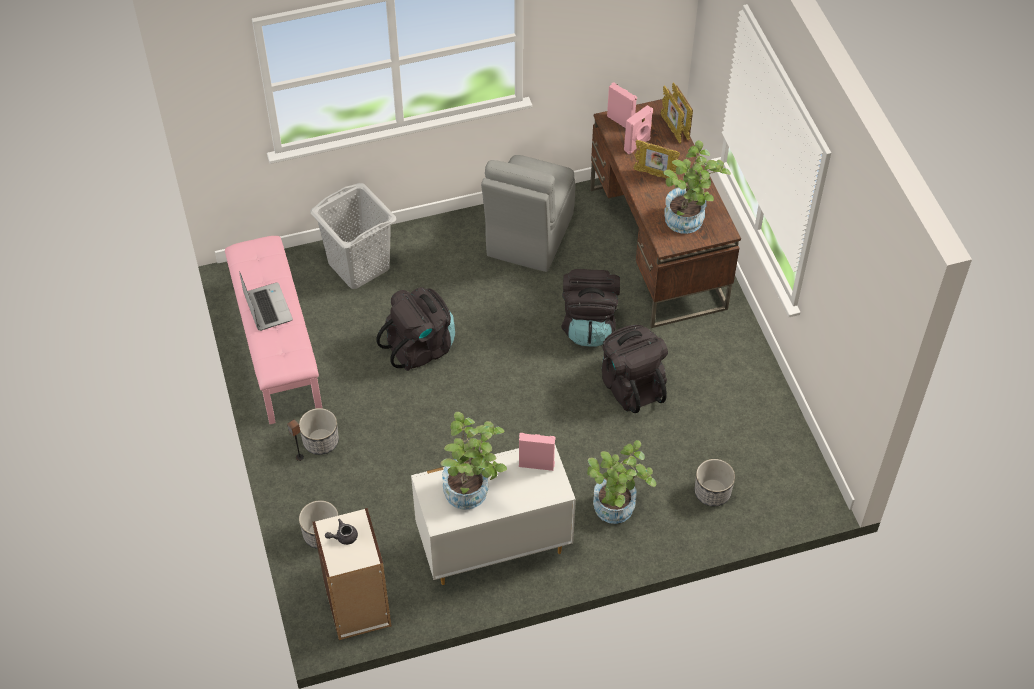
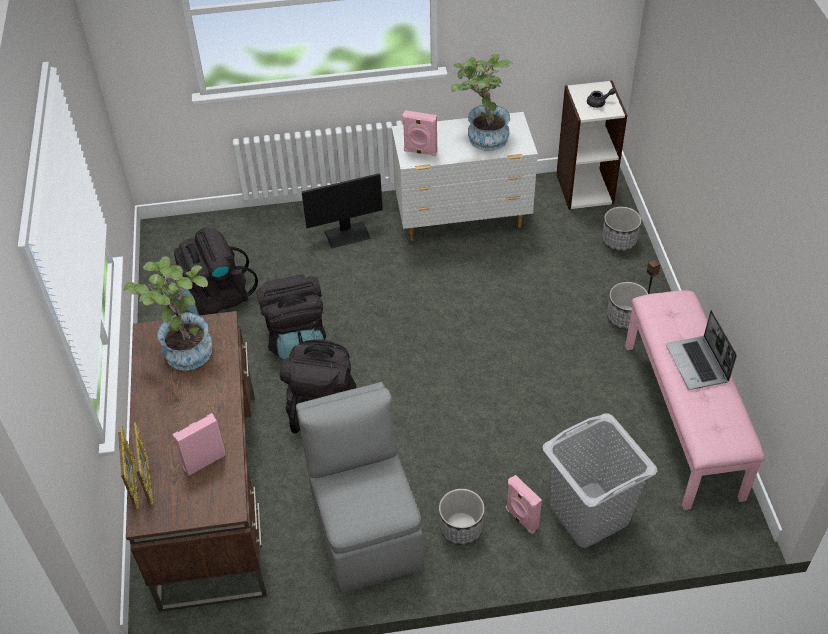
camera: 170 degrees left, 5 degrees down
(421, 347) = (516, 402): black backpack -> black backpack (215, 297)
(528, 236) = (366, 531): grey chair -> grey chair turned 45 degrees counterclockwise
(615, 512) = (347, 234): potted plant -> monitor
(621, 121) = (212, 502): pink speaker -> pink speaker (521, 519)
(655, 175) = (199, 414): picture frame -> none
(712, 492) = (254, 241): planter -> planter (461, 528)

